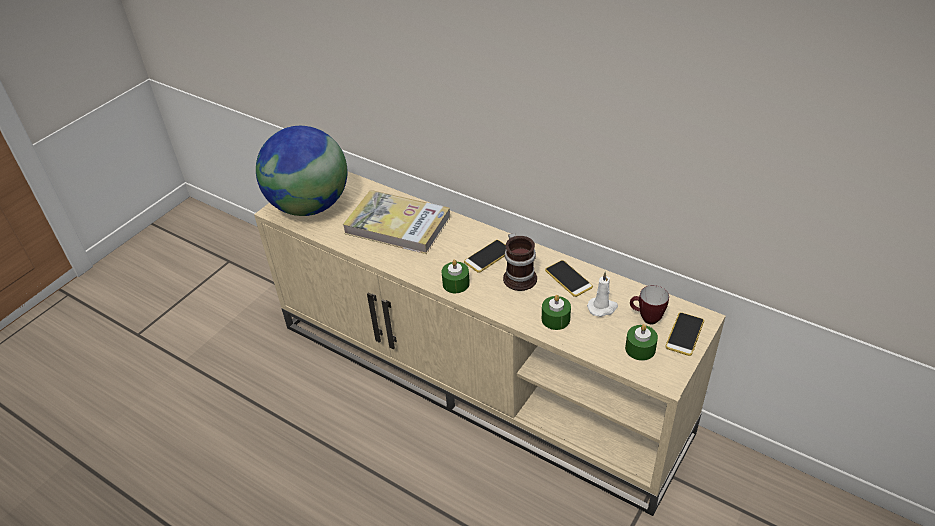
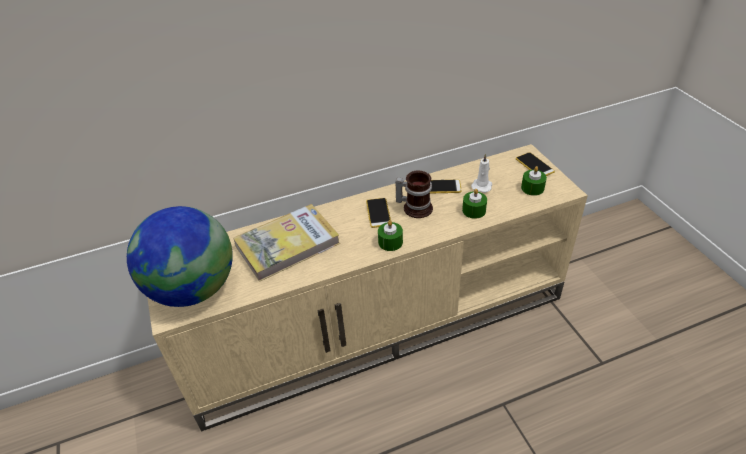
camera: 55 degrees left, 0 degrees up
(646, 318) = (508, 173): mug -> none

